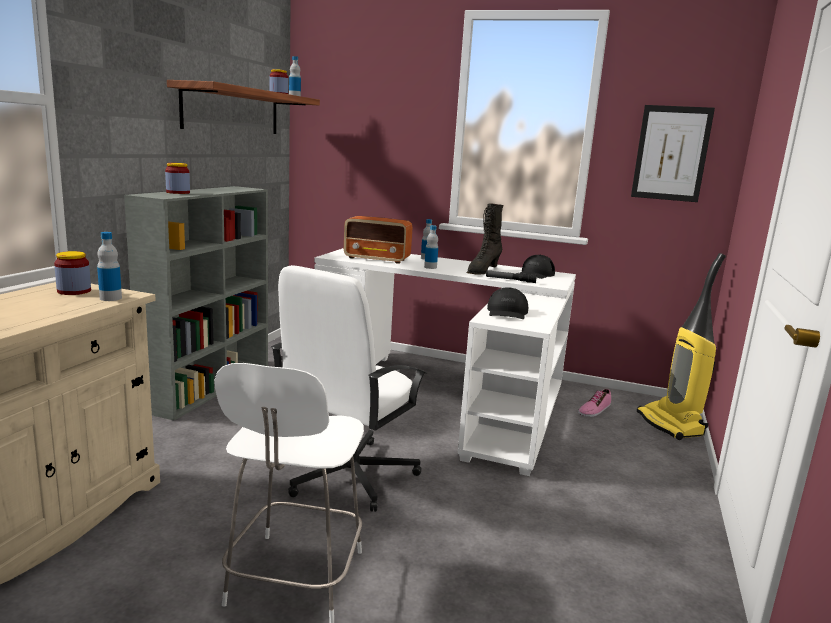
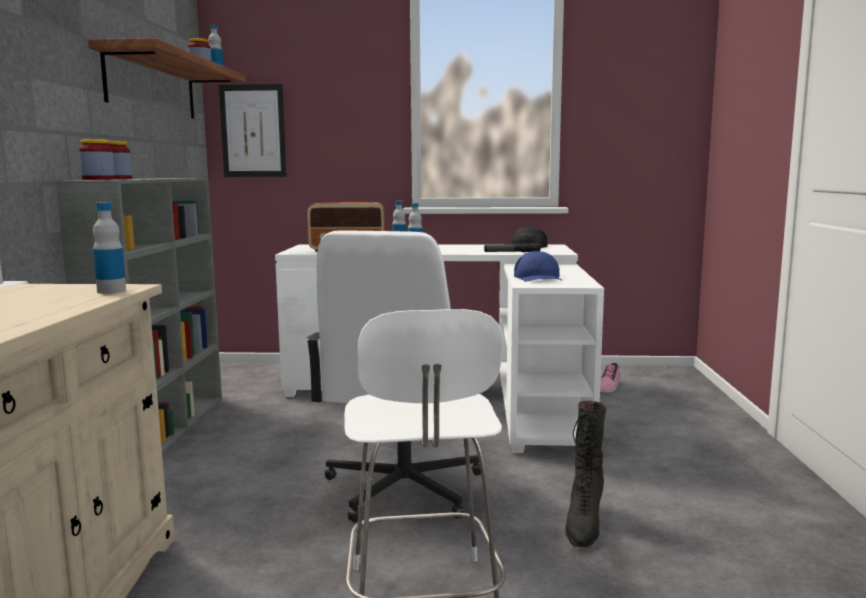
camera: 15 degrees left, 5 degrees down
(74, 291) = (50, 290): jar -> jar (98, 179)
(482, 271) = (472, 249): black boot -> black boot (583, 524)
(507, 312) = (538, 278): black cap -> blue cap
(671, 153) = (641, 110): picture -> picture (253, 131)
(671, 424) = (688, 387): vacuum cleaner -> none

